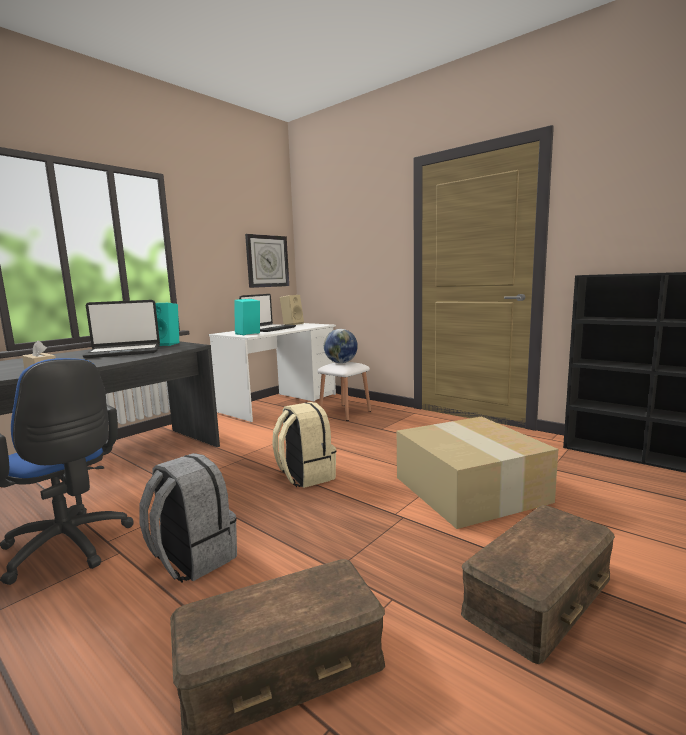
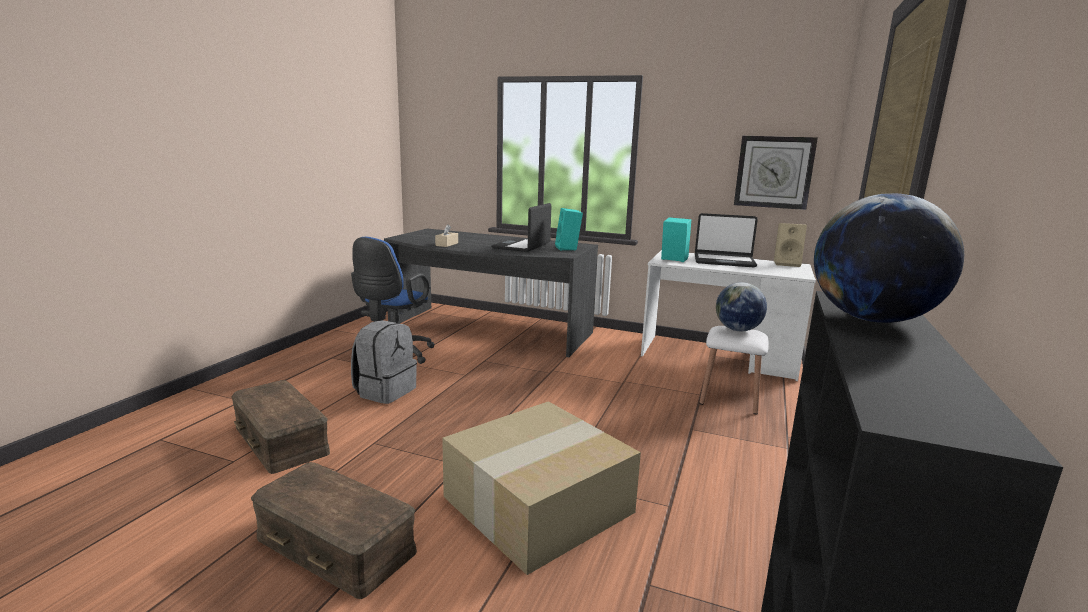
camera: 70 degrees right, 5 degrees up
(124, 352) = (522, 246): laptop -> laptop turned 60 degrees clockwise
(305, 476) = (525, 405): beige backpack -> none
(627, 273) = (872, 319): none -> globe

